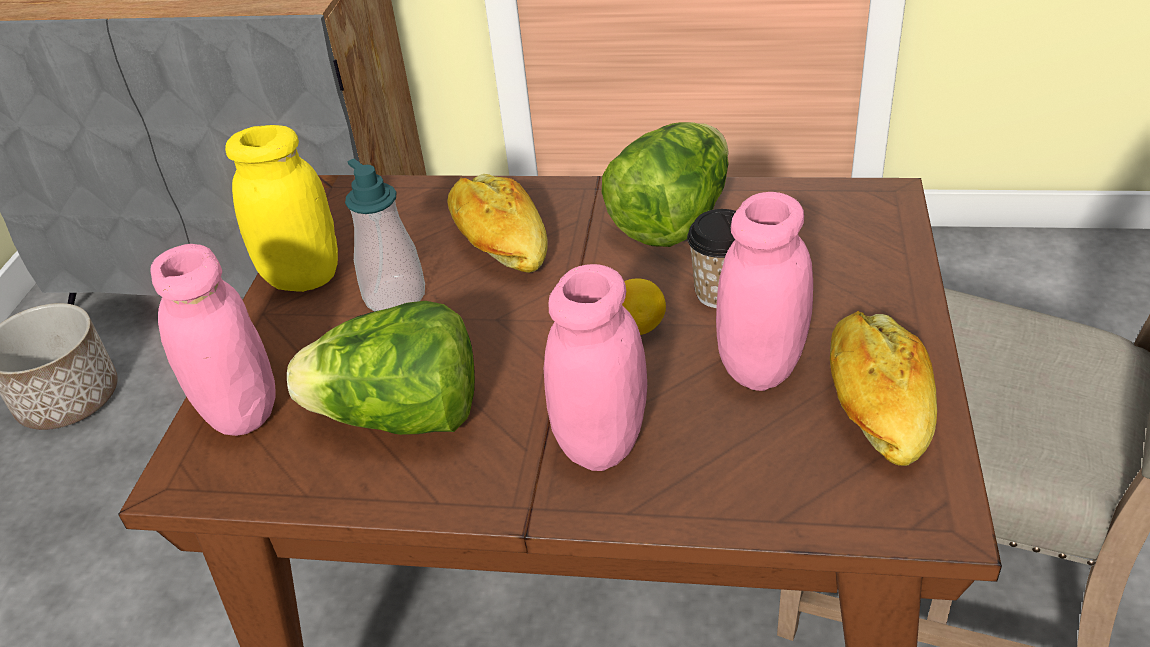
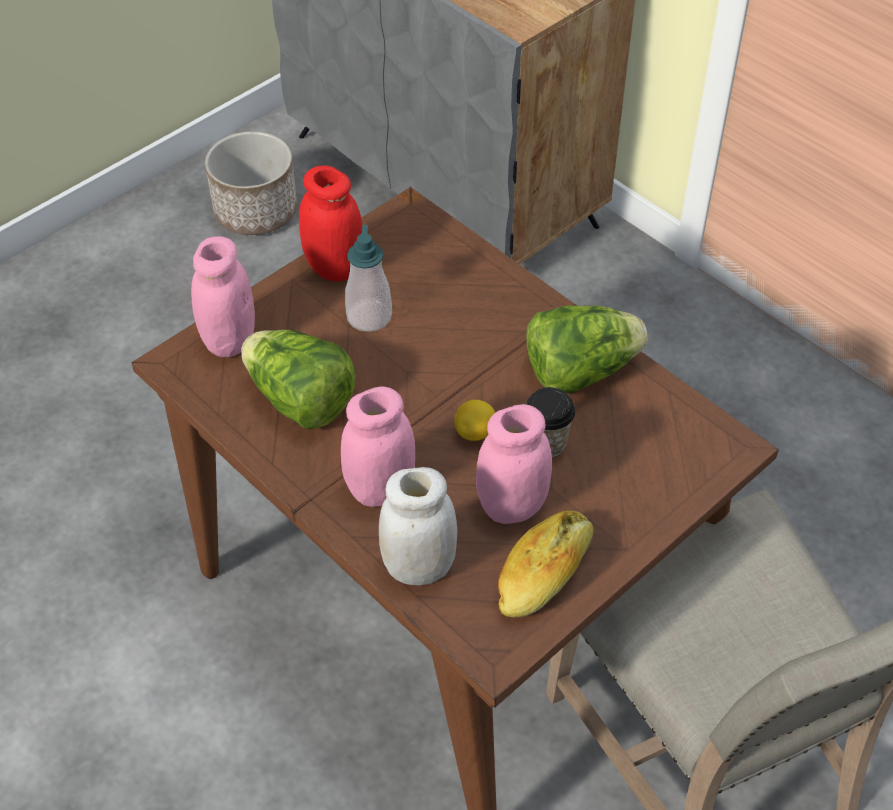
camera: 35 degrees right, 10 degrees up
(303, 277) = (334, 268): yellow jar -> red jar
(498, 242) = (462, 316): bread -> none
(743, 490) = (419, 567): none -> white jar

